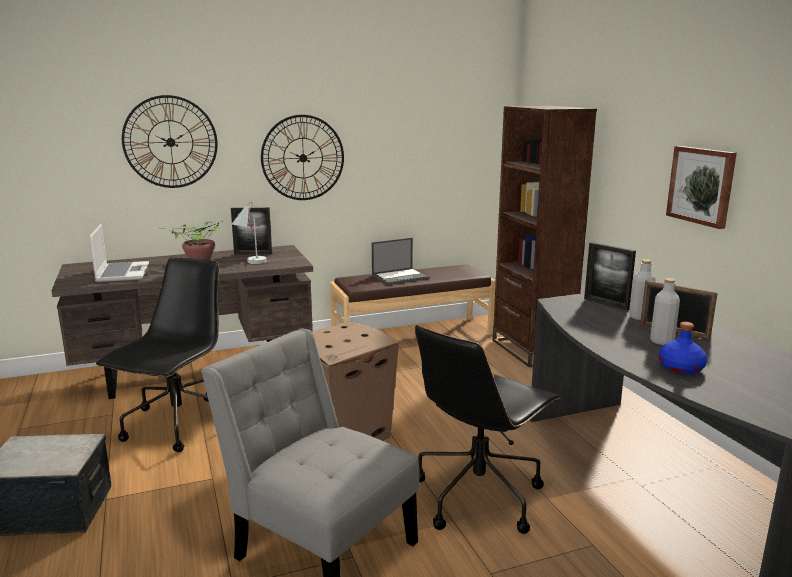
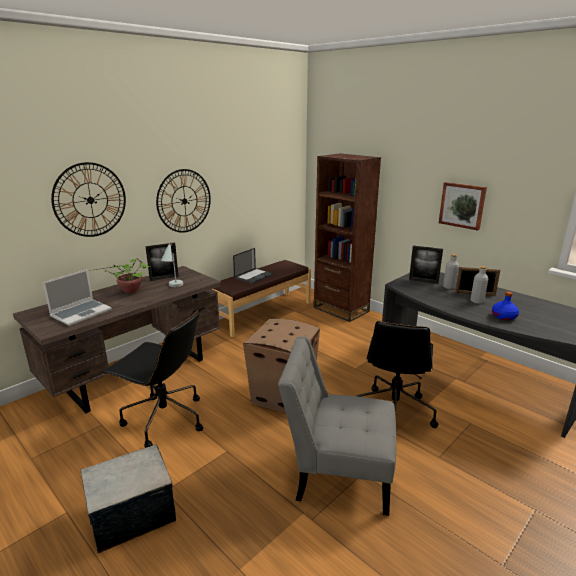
camera: 25 degrees left, 5 degrees up
(122, 273) = (81, 313): laptop -> laptop turned 75 degrees clockwise
(177, 425) = (163, 419): black office chair -> black office chair turned 120 degrees clockwise

